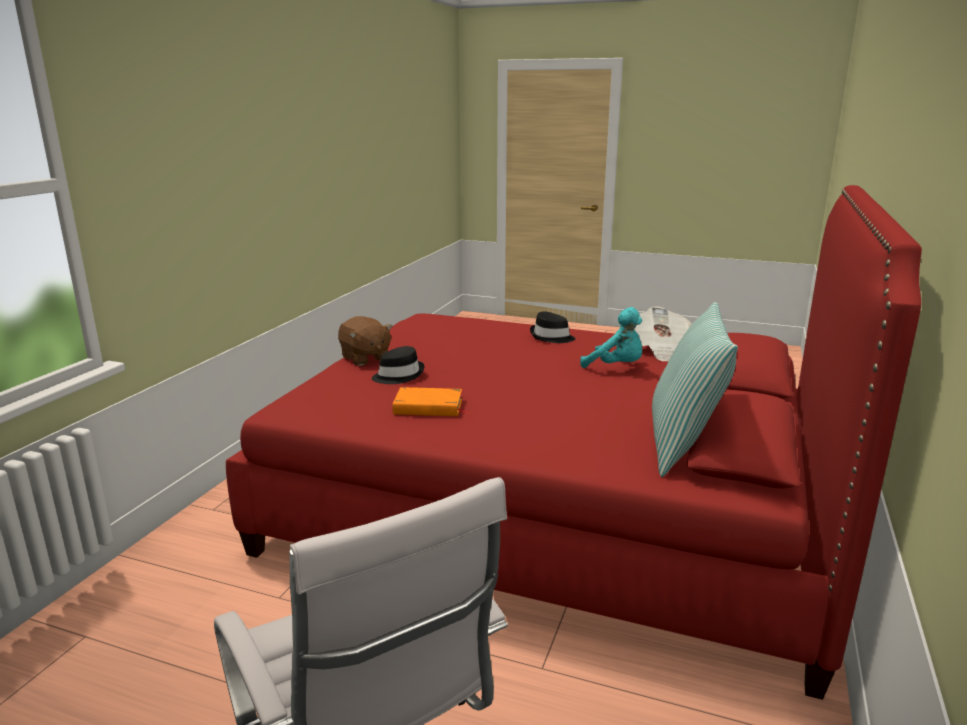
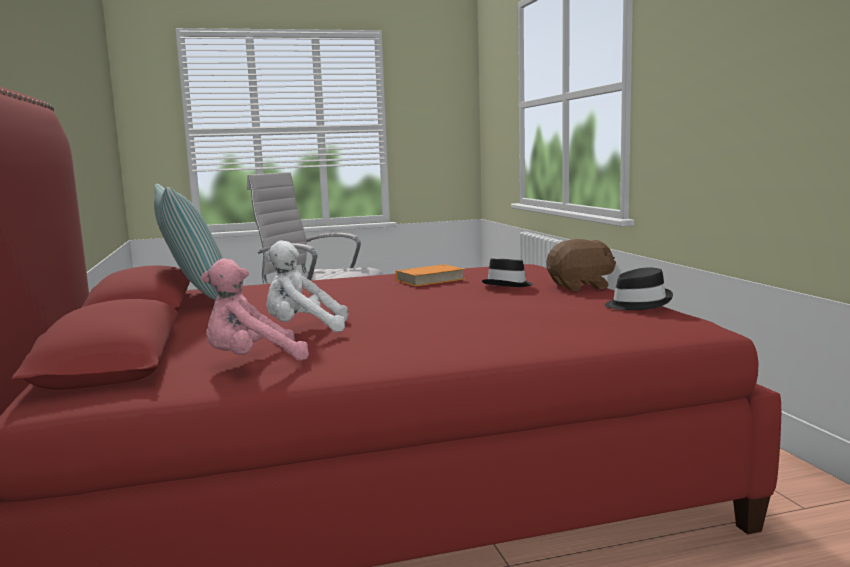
camera: 145 degrees right, 10 degrees down
(365, 358) = (580, 287): brown plush toy -> brown plush toy turned 150 degrees clockwise
(551, 337) = (446, 340): black hat -> black hat (637, 303)
(616, 367) = (303, 329): turquoise plush toy -> white plush toy
(662, 350) = (252, 362): newspaper -> pink plush toy

